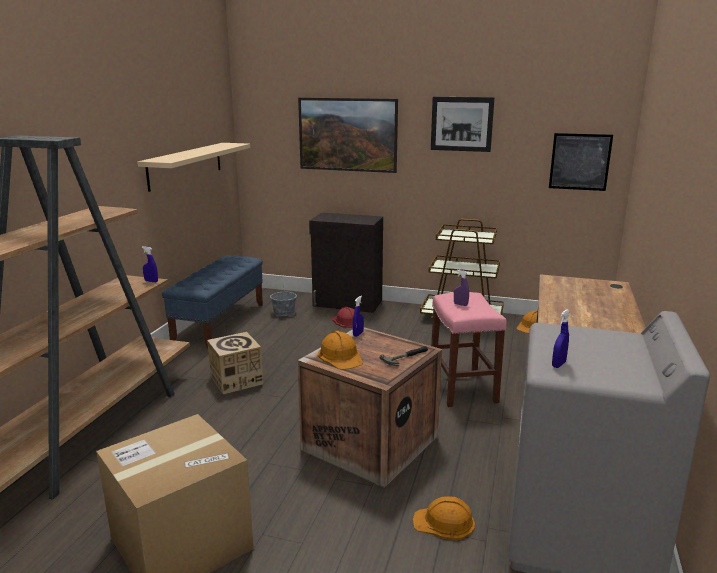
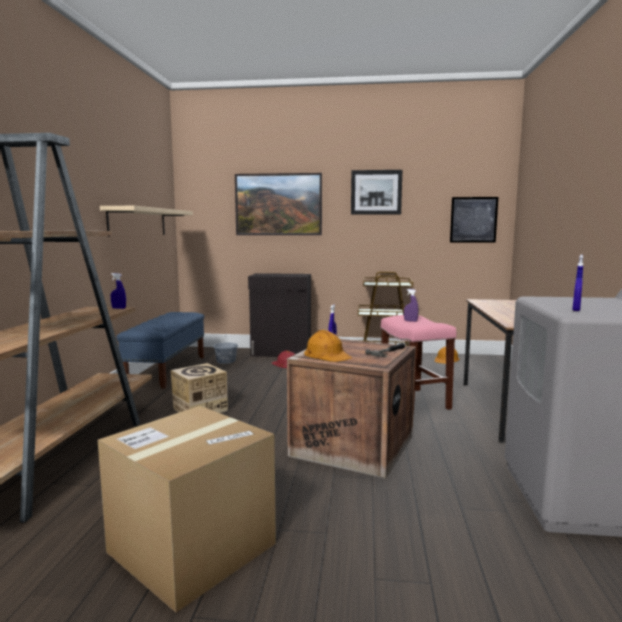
camera: 10 degrees left, 10 degrees down
(444, 522) = (458, 500): orange hard hat -> none

